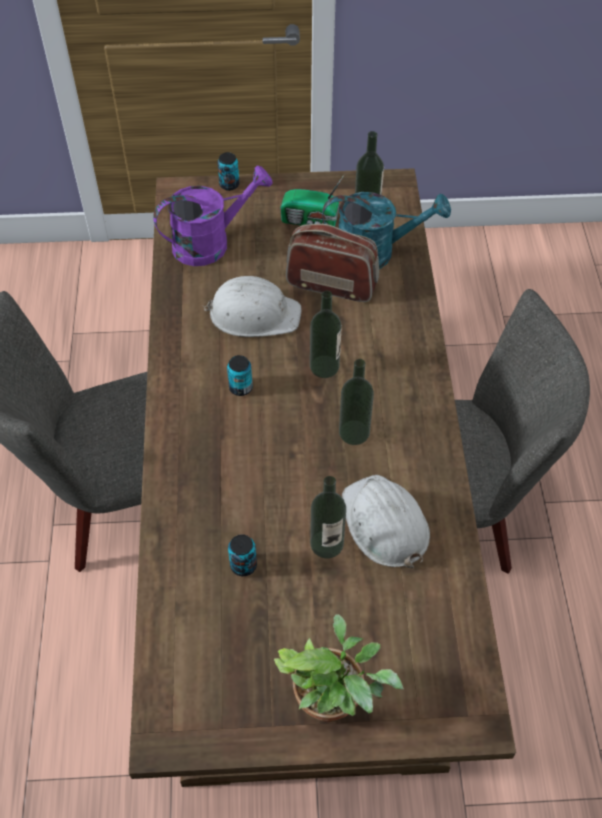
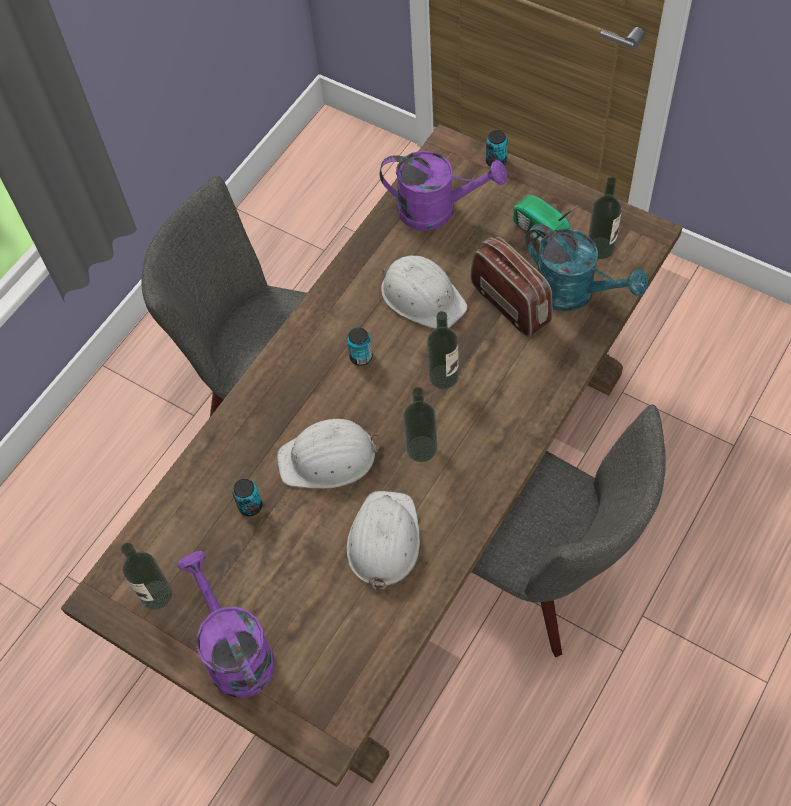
camera: 40 degrees right, 5 degrees up
(281, 485) = (328, 458): none -> white hard hat
(326, 544) = (325, 528): bottle -> bottle (156, 594)
(333, 700) = (235, 651): potted plant -> purple watering can

